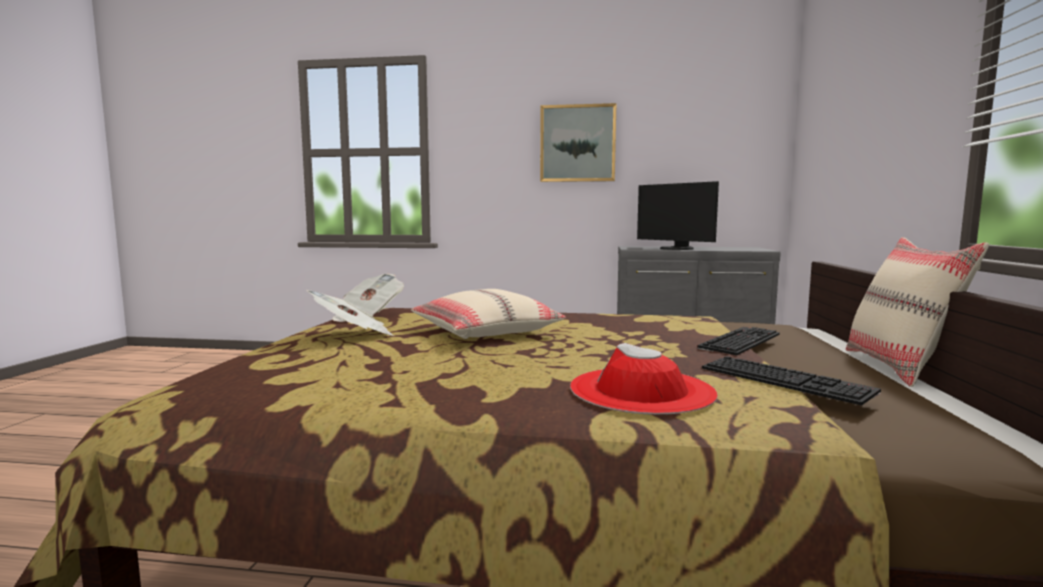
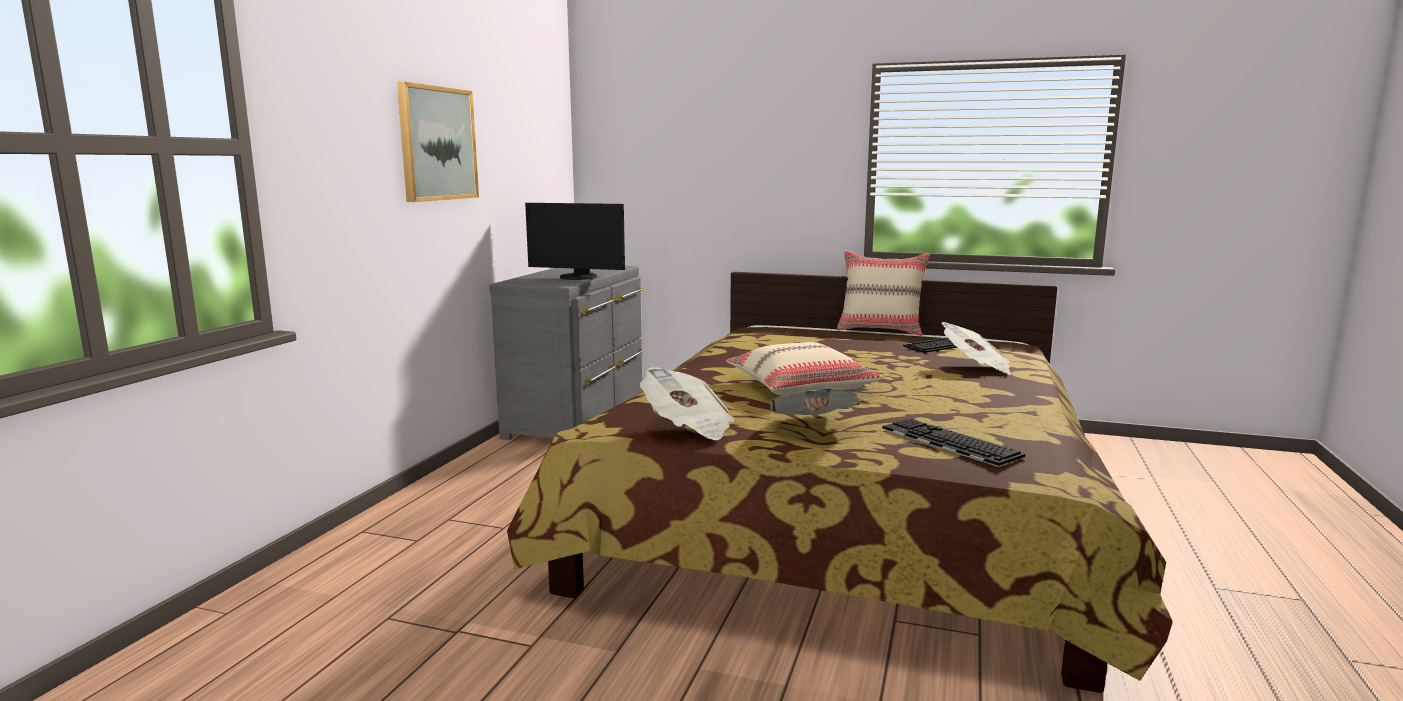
camera: 80 degrees left, 5 degrees up
(641, 391) = (976, 367): red hat -> newspaper
(675, 249) = (577, 277): monitor -> monitor turned 45 degrees clockwise
(739, 340) = (842, 338): keyboard -> keyboard (947, 442)

